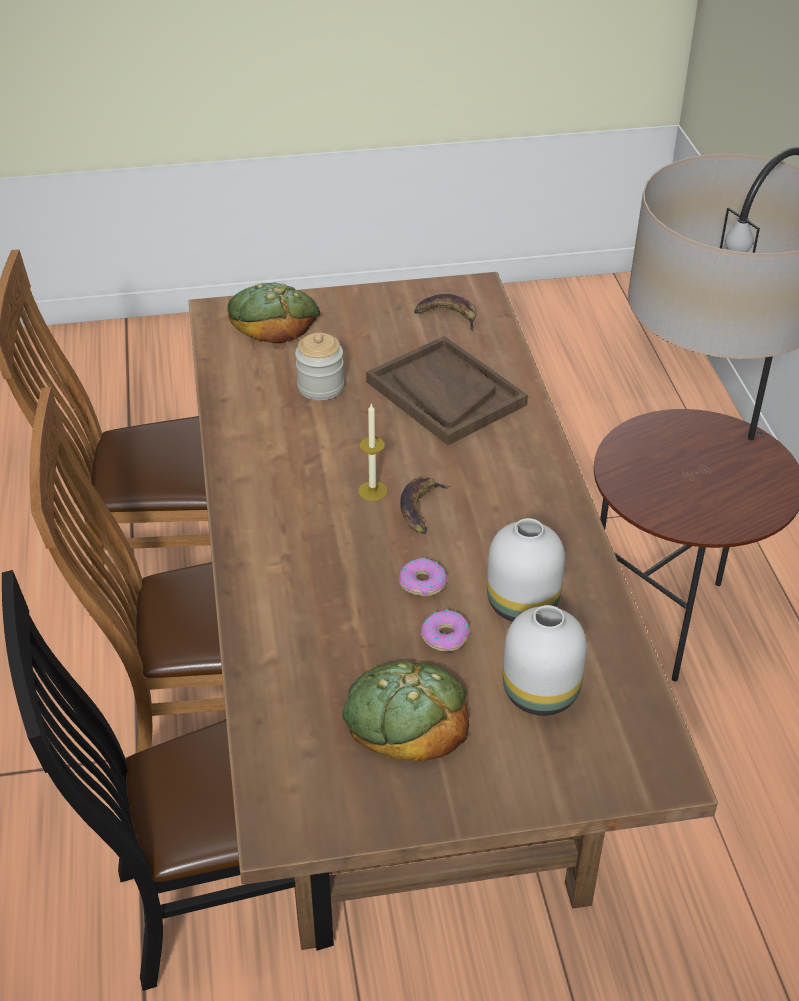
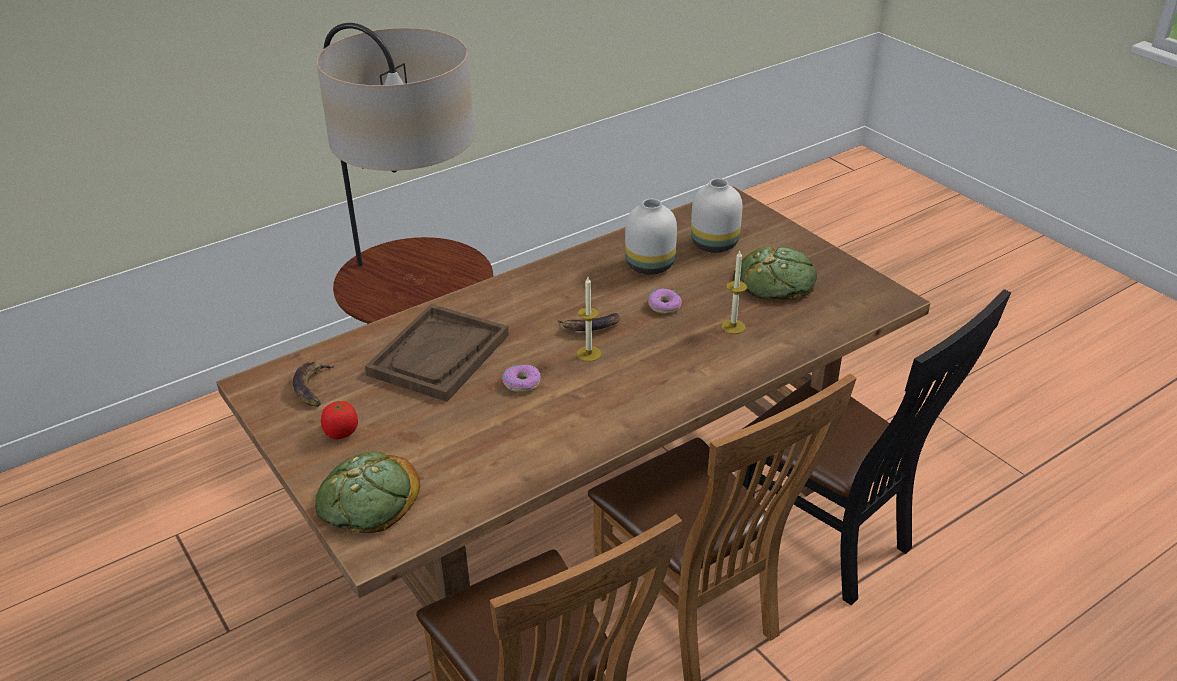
camera: 115 degrees left, 5 degrees down
(320, 387) = (470, 425): jar -> none
(337, 625) = (733, 326): none -> candle
(368, 319) = (341, 433): none -> tomato
(445, 636) = (702, 285): donut -> donut (522, 382)

